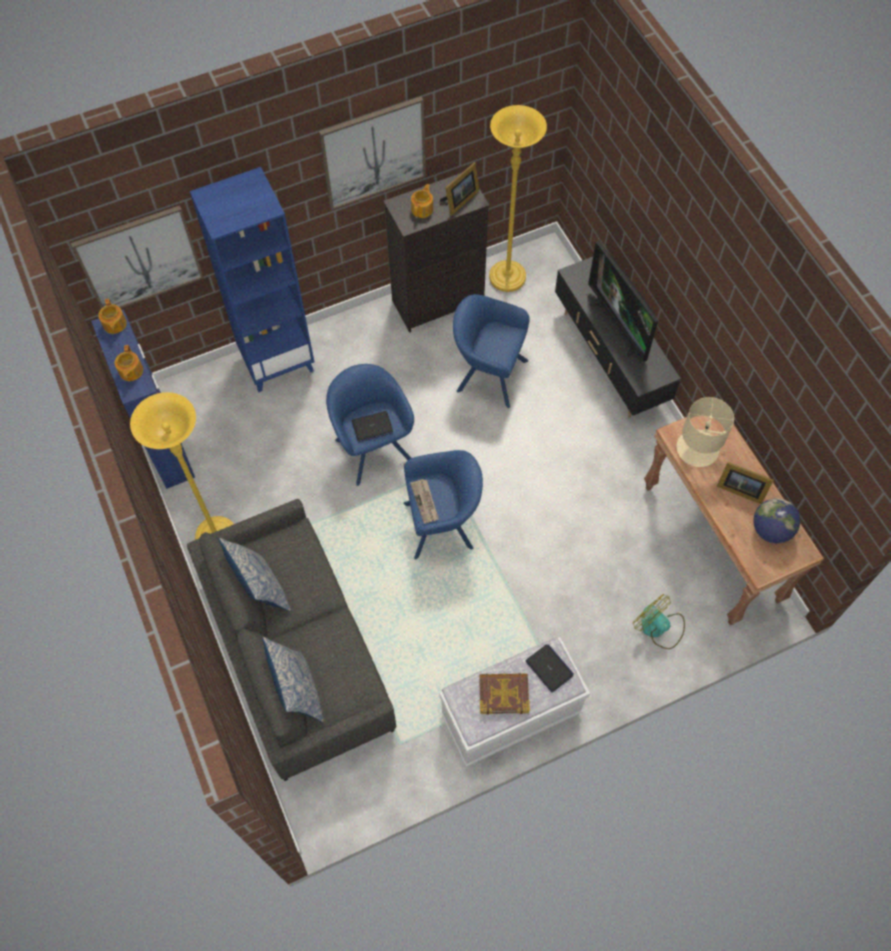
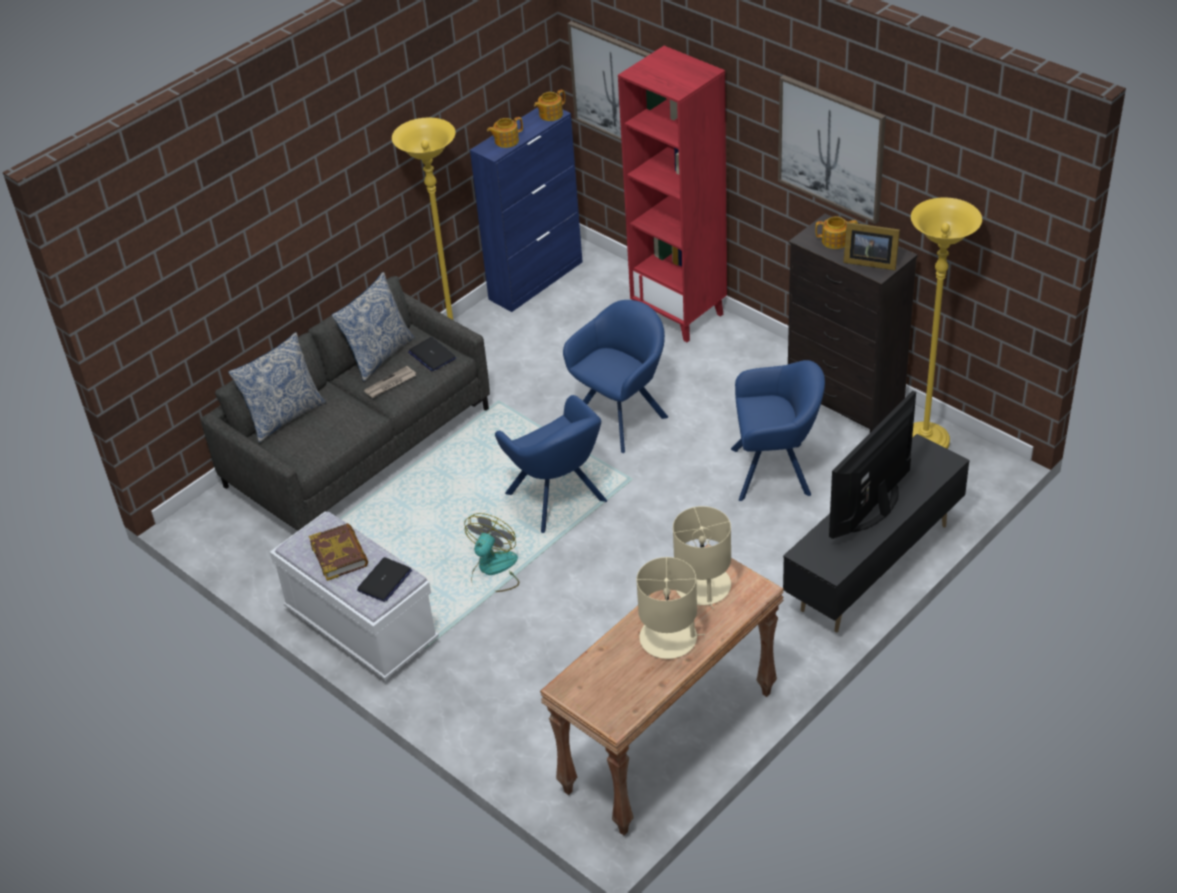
camera: 70 degrees right, 20 degrees down
(278, 362) = (680, 314): blue bookcase -> red bookcase
(372, 427) = (608, 369): laptop -> laptop (432, 355)
(425, 502) = (541, 436): newspaper -> newspaper (390, 384)
(488, 374) = (776, 471): blue armchair -> blue armchair turned 90 degrees clockwise
(658, 627) = (527, 723): fan -> fan (493, 570)
(739, 489) = (669, 638): picture frame -> beige table lamp
(770, 530) = (628, 682): globe -> none

